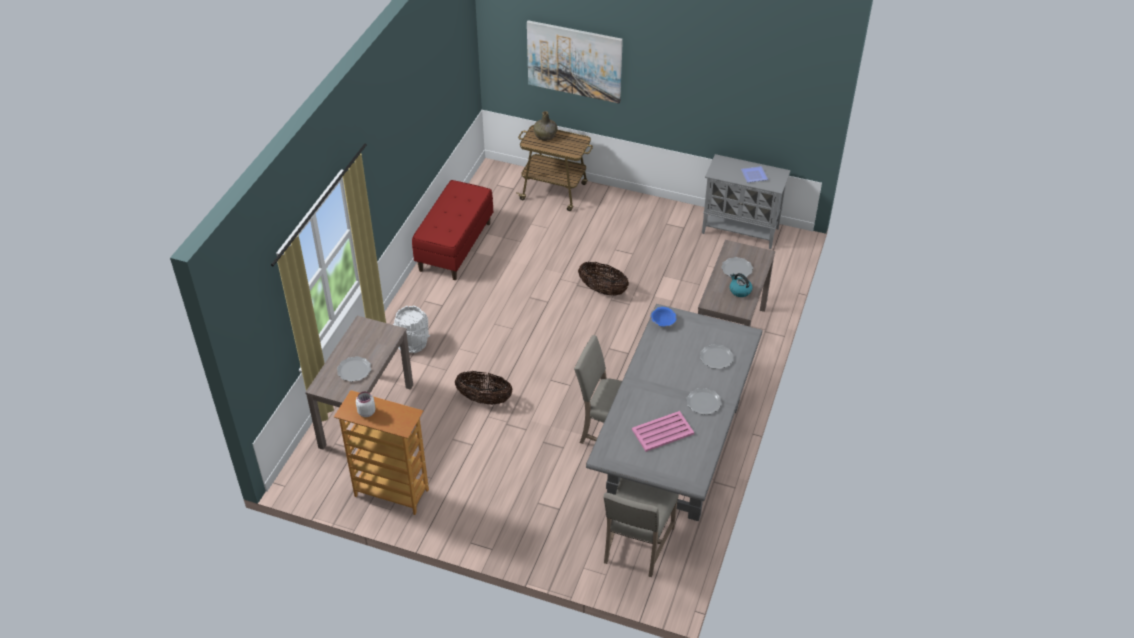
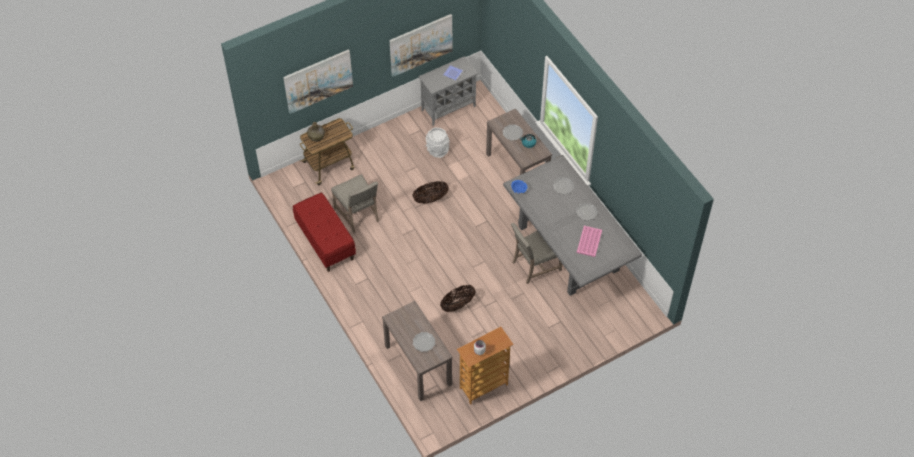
camera: 50 degrees left, 10 degrees up
(412, 343) = (383, 310): white bucket -> white bucket (437, 150)
(636, 546) = (611, 305): beige chair -> beige chair (358, 215)
(729, 106) = (421, 44): none -> picture

